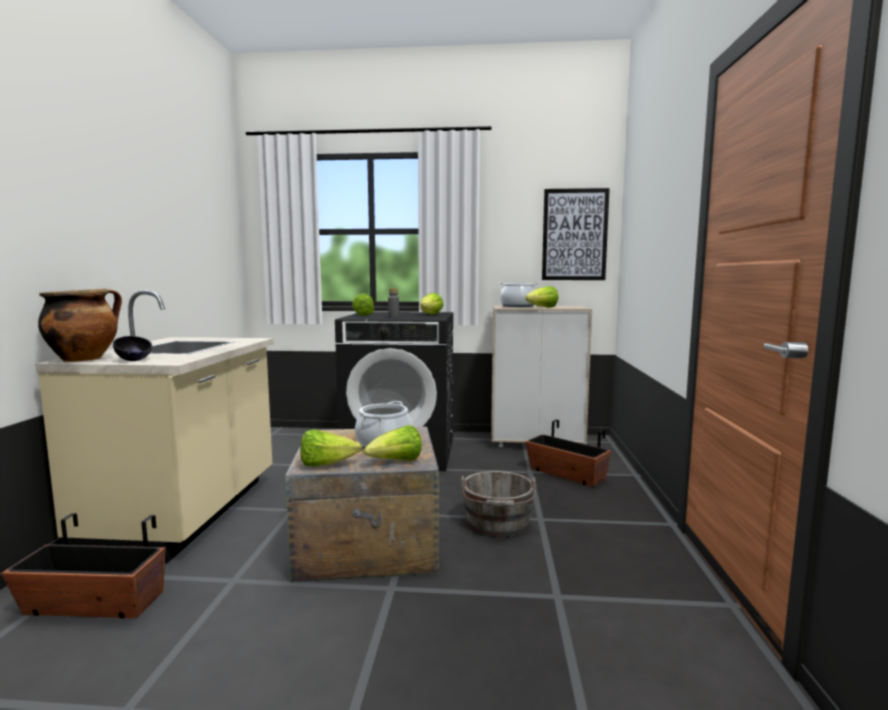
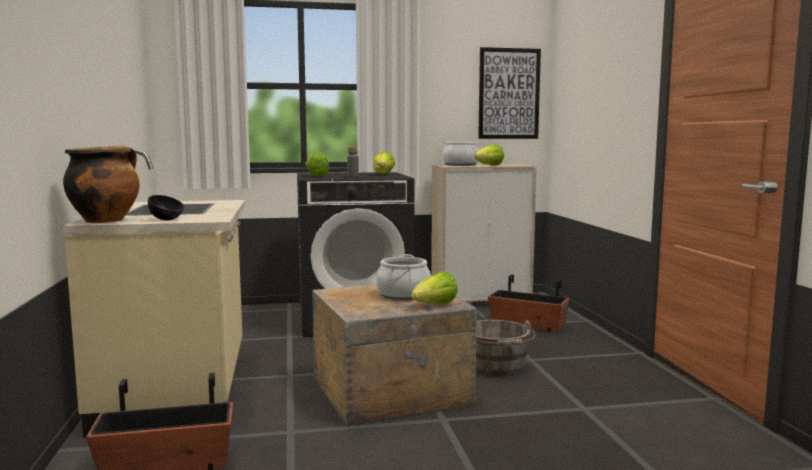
camera: 15 degrees left, 0 degrees up
(326, 465) = (373, 312): lettuce -> none

